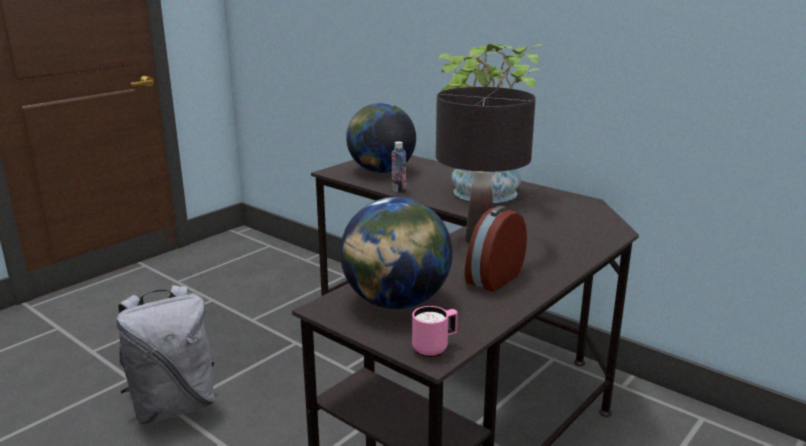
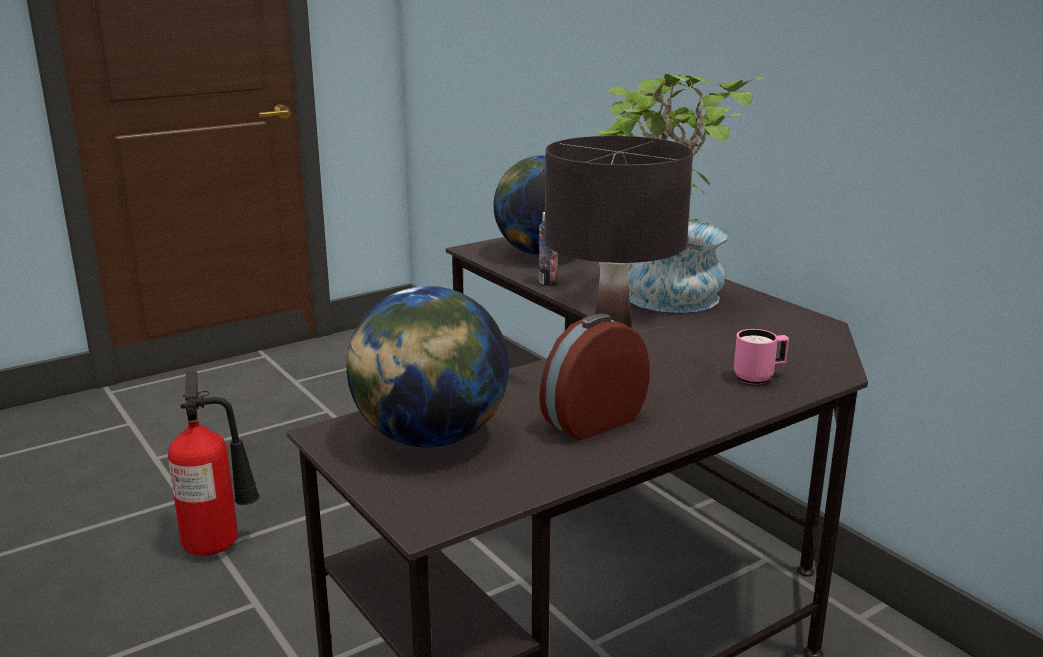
camera: 15 degrees right, 0 degrees up
(173, 406) = (219, 543): grey backpack -> fire extinguisher
(435, 348) = (436, 509): pink mug -> pink mug (759, 377)

